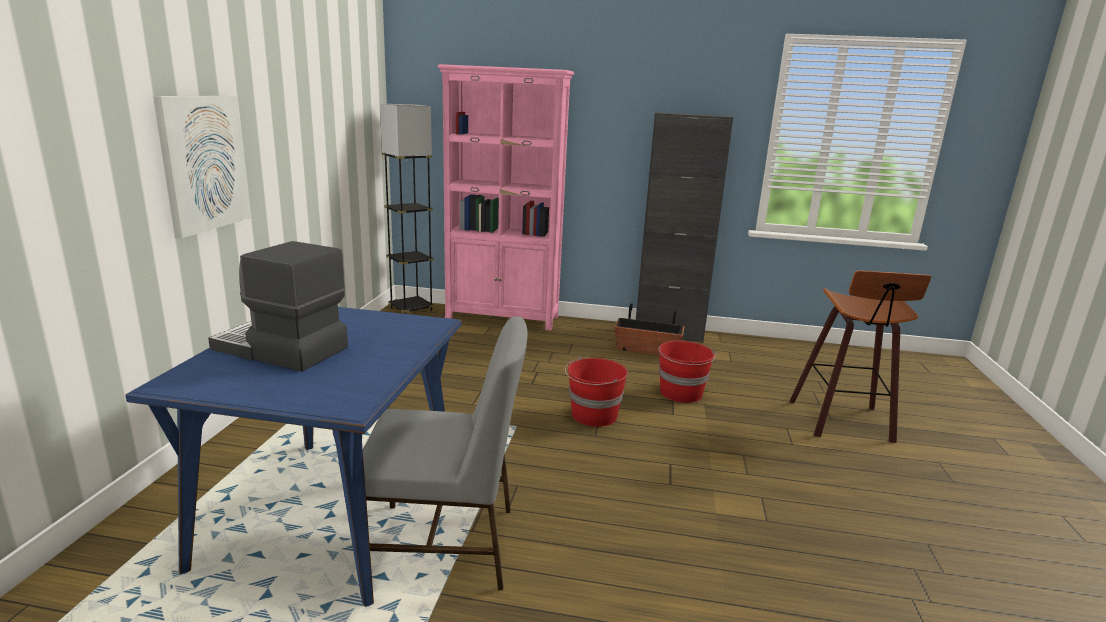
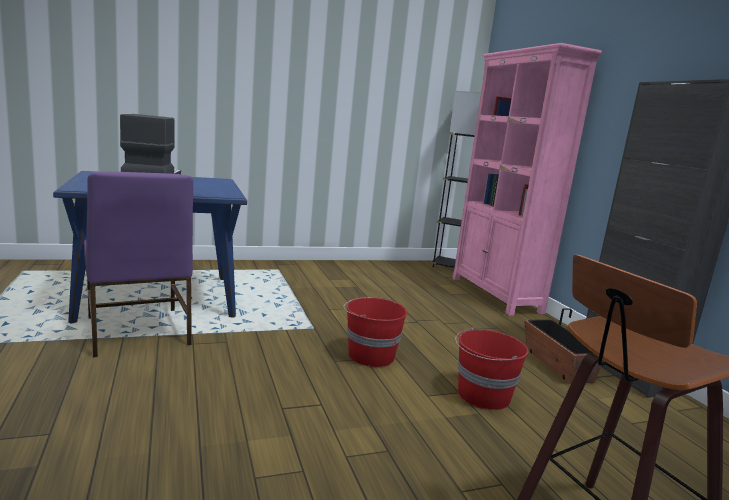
camera: 60 degrees right, 5 degrees down
(204, 163) = (246, 96): picture -> none
(445, 545) = (137, 331): grey chair -> purple chair

